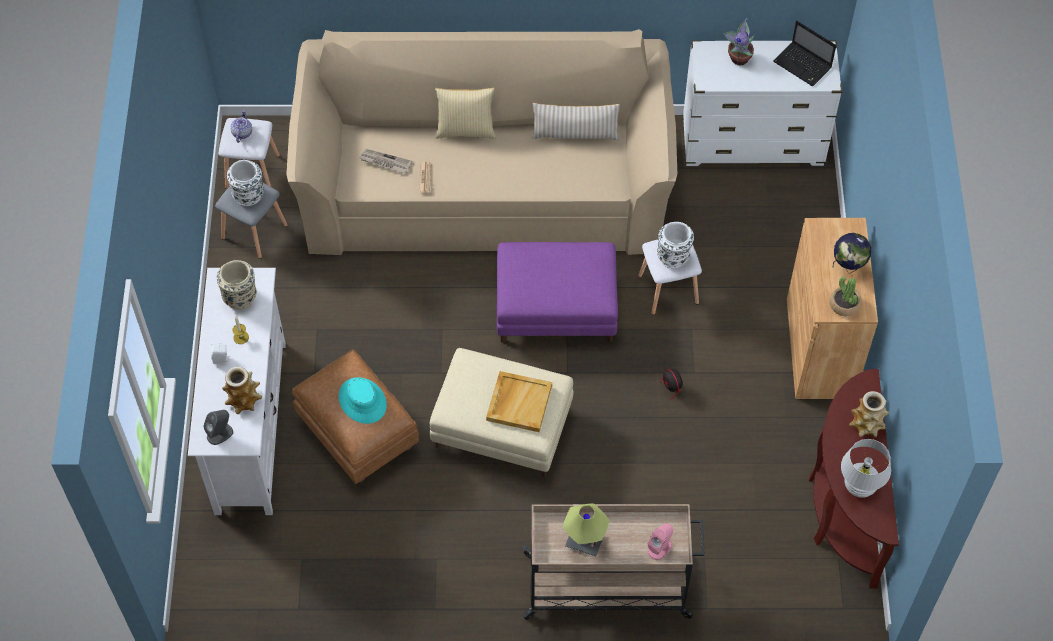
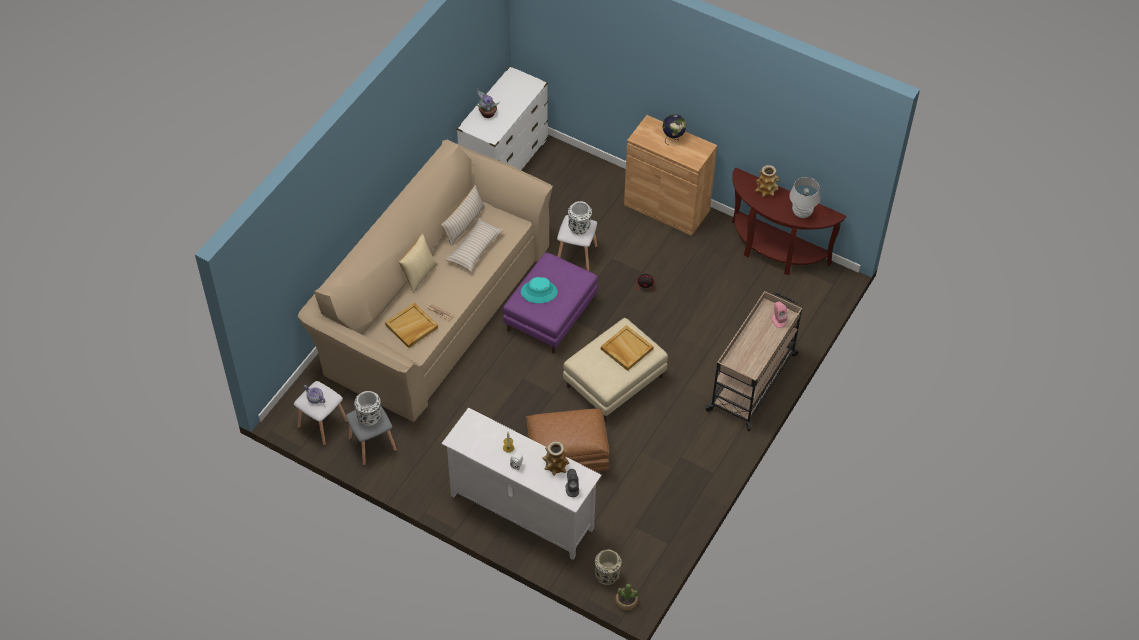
camera: 60 degrees left, 5 degrees down
(240, 297) = (478, 435): beige vase -> beige vase (607, 575)
(362, 401) = (572, 424): turquoise hat -> turquoise hat (539, 292)
(385, 162) = (411, 327): newspaper -> beige tray
(544, 163) = (475, 249): none -> beige pillow
(585, 541) = (752, 352): table lamp -> none
(803, 65) = (516, 89): laptop -> none
(844, 304) = (696, 153): potted plant -> potted plant (626, 601)

